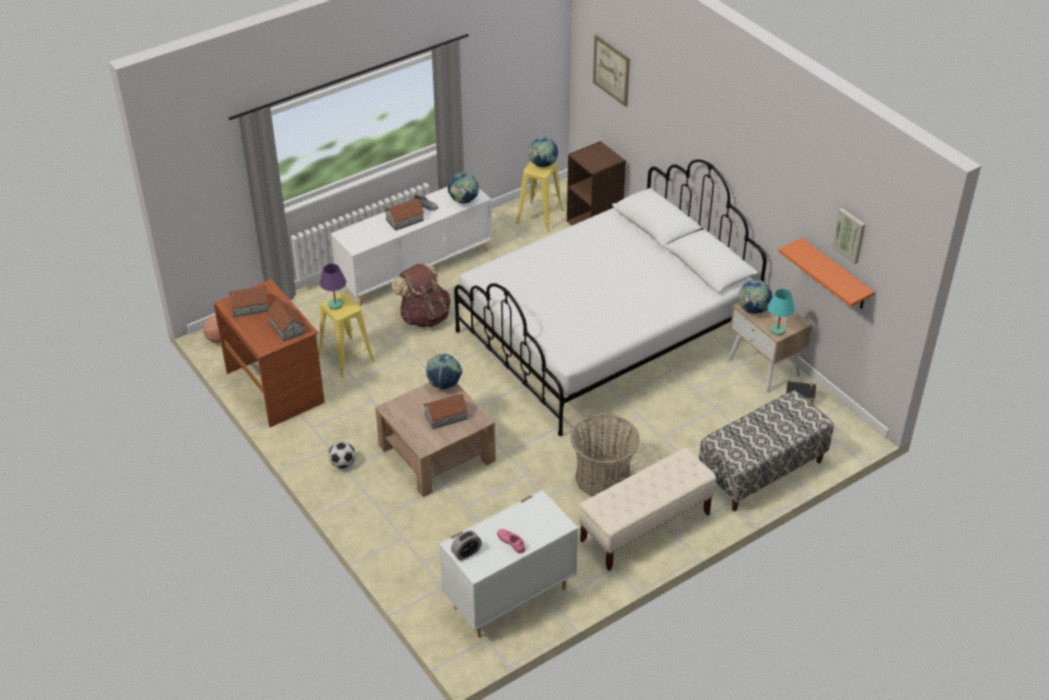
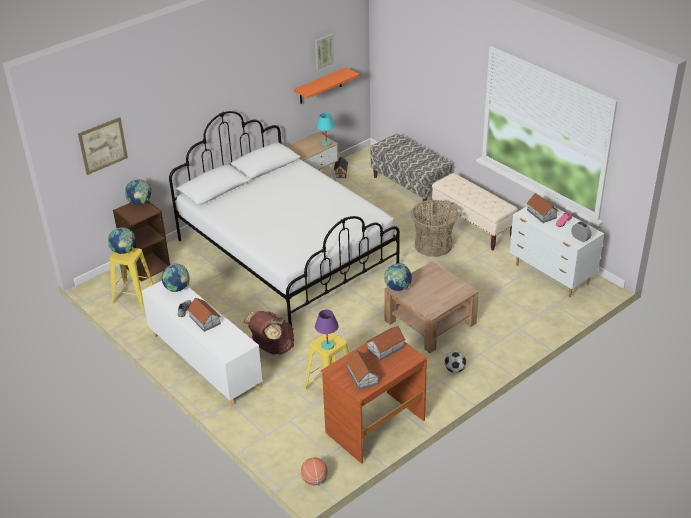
camera: 95 degrees left, 5 degrees down
(445, 416) = (432, 284): toy house -> toy house (541, 214)
(753, 310) = (307, 152): globe -> globe (140, 203)

